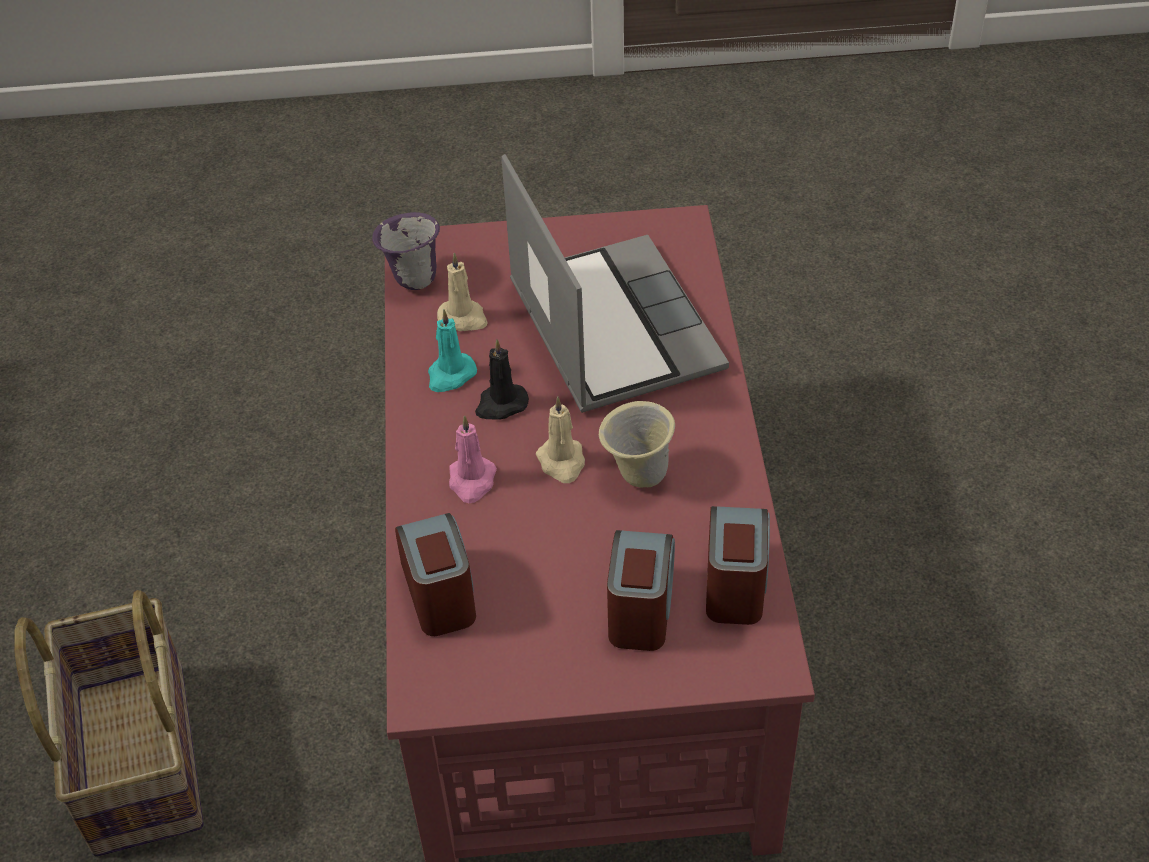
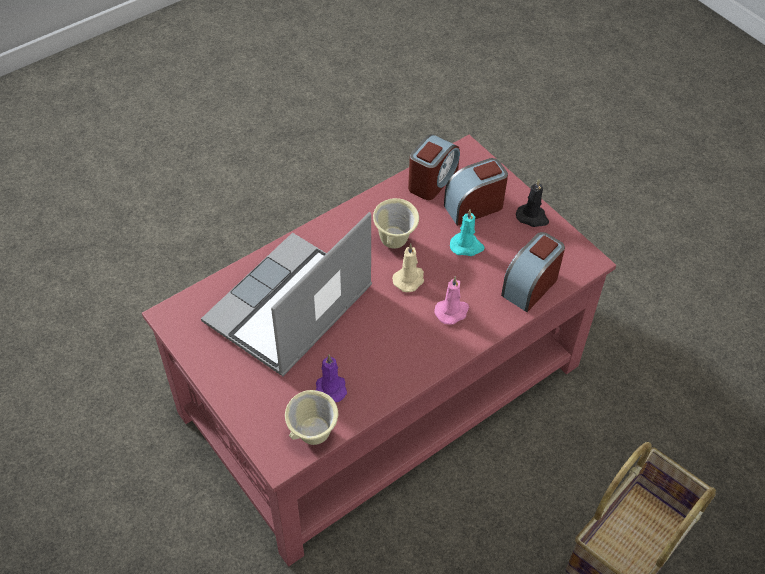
camera: 125 degrees left, 5 degrees up
(412, 279) = (313, 438): purple mug -> beige mug
(450, 375) = (383, 366): turquoise candle -> turquoise candle (467, 246)
(463, 318) = (330, 387): beige candle -> purple candle
(501, 404) = (388, 328): black candle -> black candle (532, 217)
(735, 583) = (432, 180): alarm clock -> alarm clock turned 150 degrees clockwise

